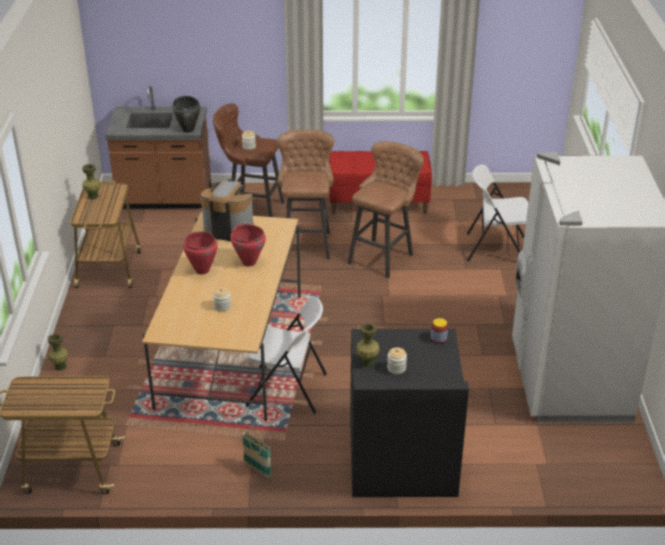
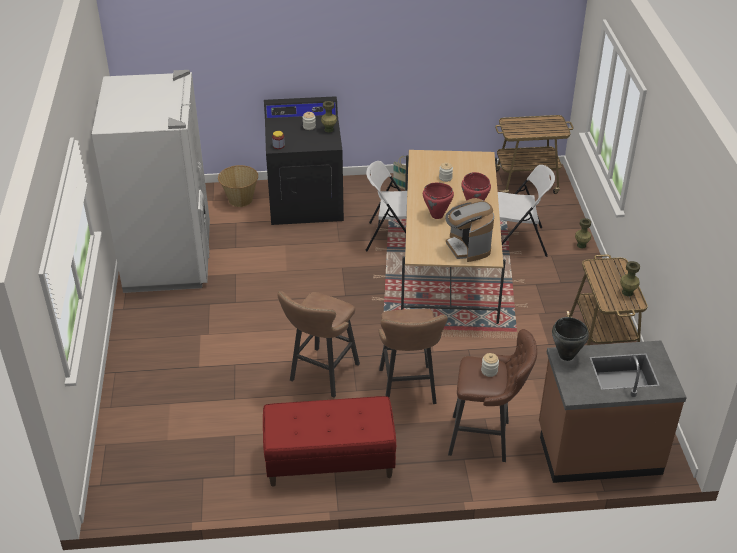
camera: 175 degrees right, 5 degrees up
(228, 229) = (468, 247): coffee machine -> coffee machine turned 60 degrees clockwise
(496, 248) = (197, 394): white chair -> white chair (517, 241)
(497, 462) = (240, 199): none -> basket

